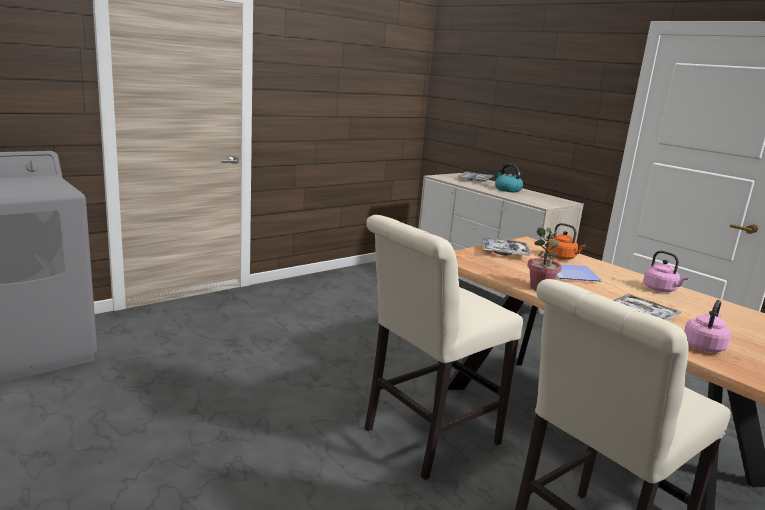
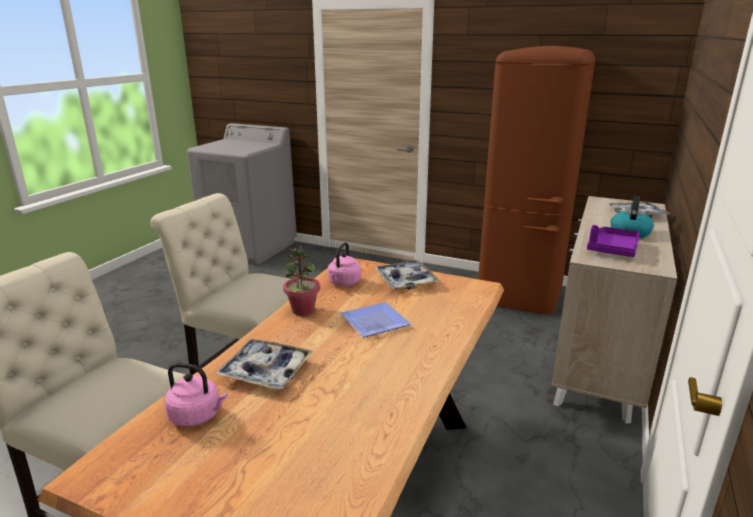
camera: 65 degrees right, 5 degrees up
(363, 279) = (520, 295): none -> brown fridge
(532, 199) = (612, 249): none -> purple tray
(562, 258) = (438, 310): orange kettle -> none
(661, 290) = (394, 382): pink kettle -> pink kettle (343, 283)

